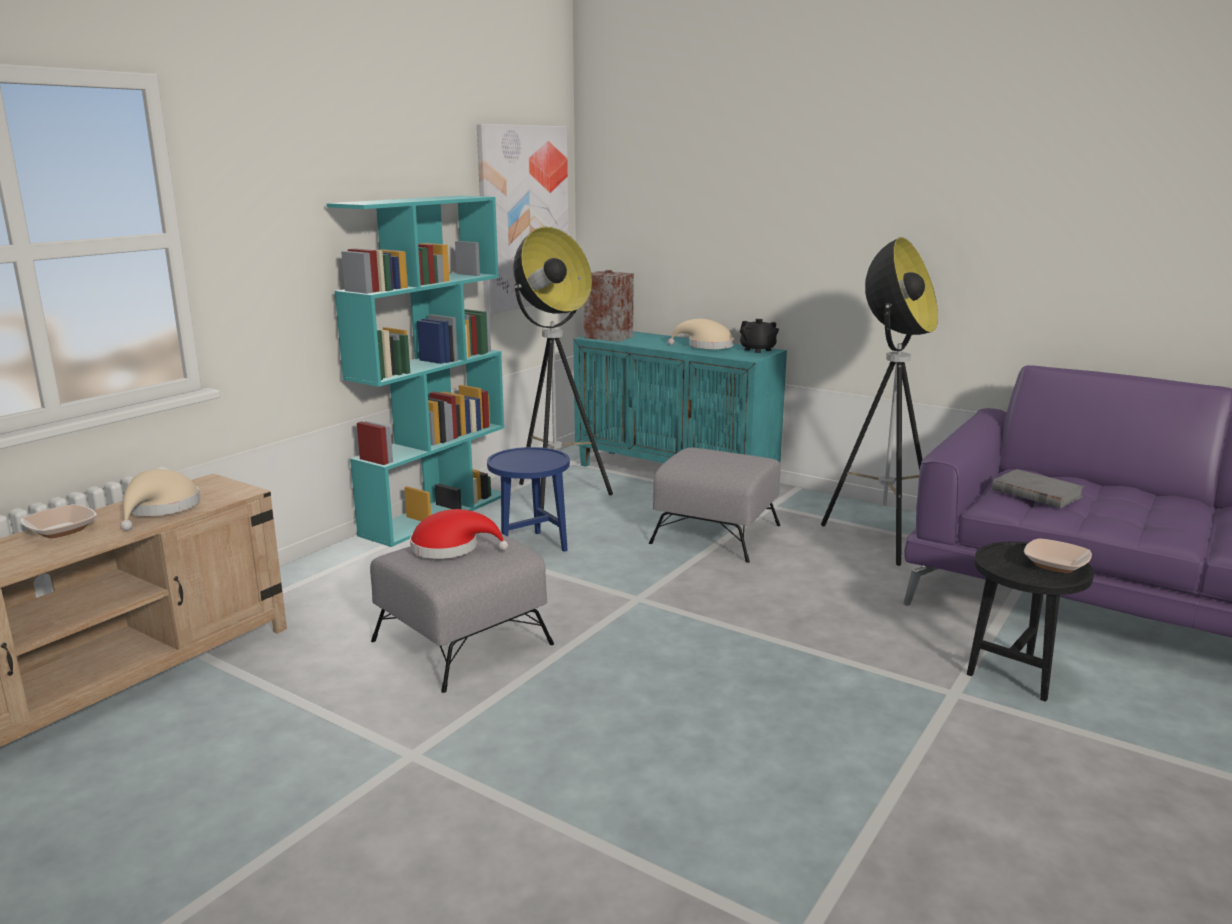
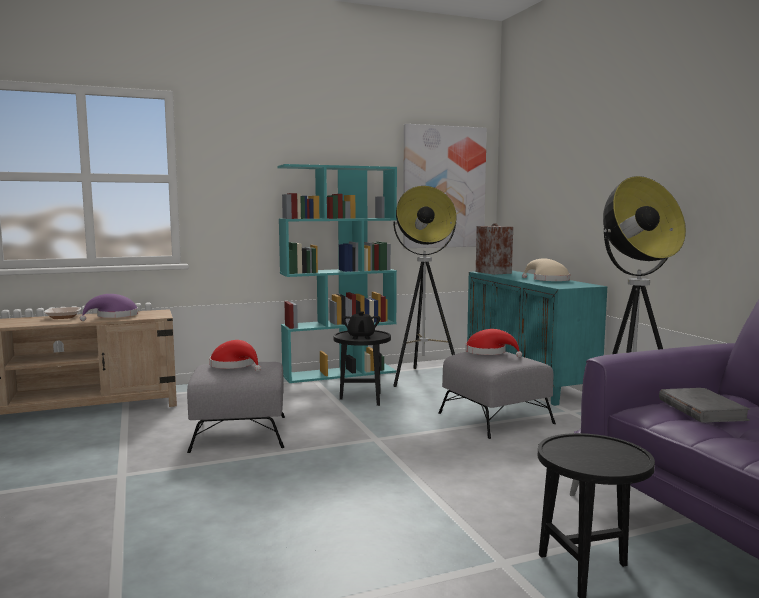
camera: 35 degrees right, 10 degrees down
(160, 509) = (114, 316): beige hat -> purple hat
(531, 546) = (362, 399): blue side table -> black side table
(702, 455) = (489, 352): none -> red hat
(757, 350) = (582, 284): black teapot -> black teapot (361, 337)
(1055, 565) = (613, 458): bowl -> none

